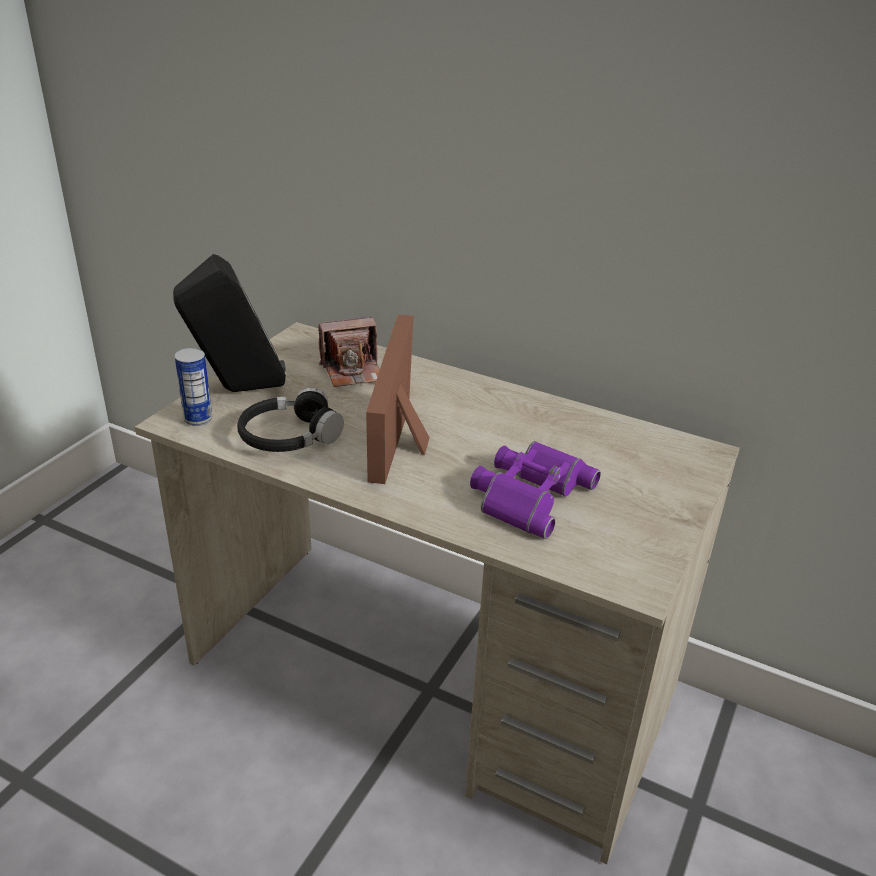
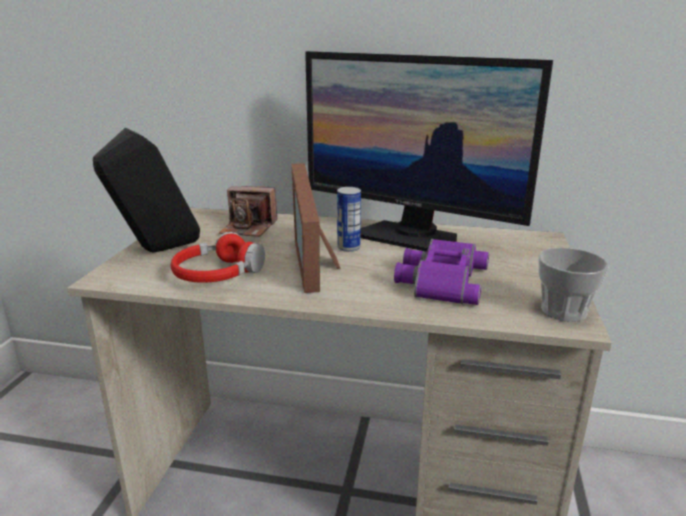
camera: 15 degrees left, 10 degrees down
(198, 419) = (127, 274): can -> can (348, 247)
(289, 436) = (217, 274): black headphones -> red headphones
(353, 371) = (249, 228): camera -> camera turned 45 degrees clockwise
(537, 419) = (411, 236): none -> monitor
(641, 567) = (563, 311): none -> cup

